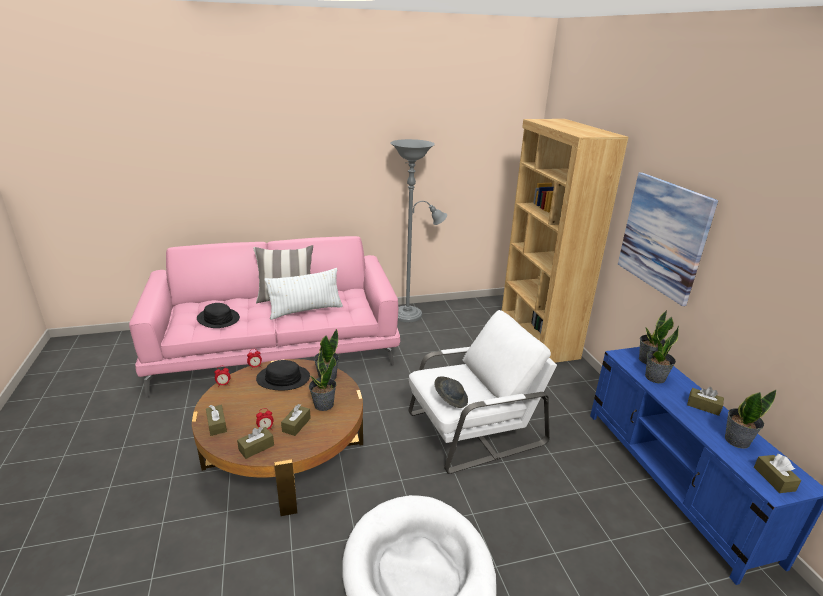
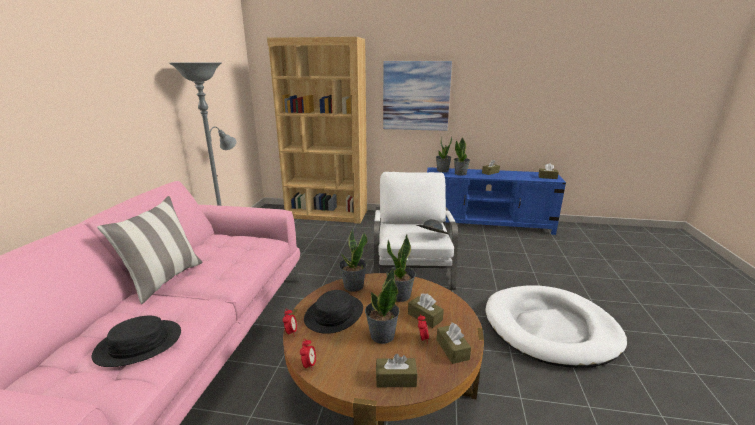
camera: 65 degrees left, 5 degrees down
(306, 310) = (216, 271): white pillow -> none
(736, 440) = (519, 175): potted plant -> potted plant (381, 335)

